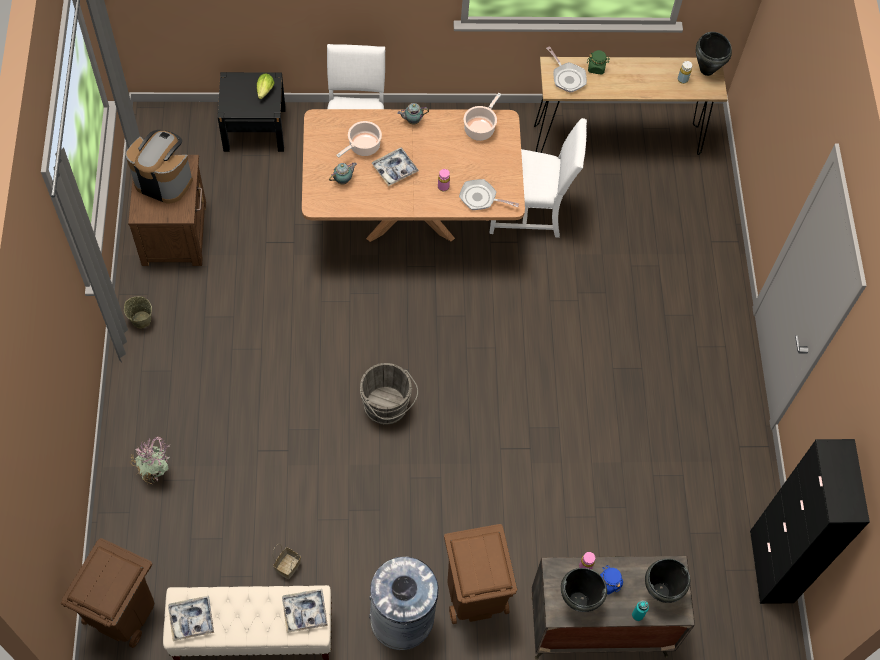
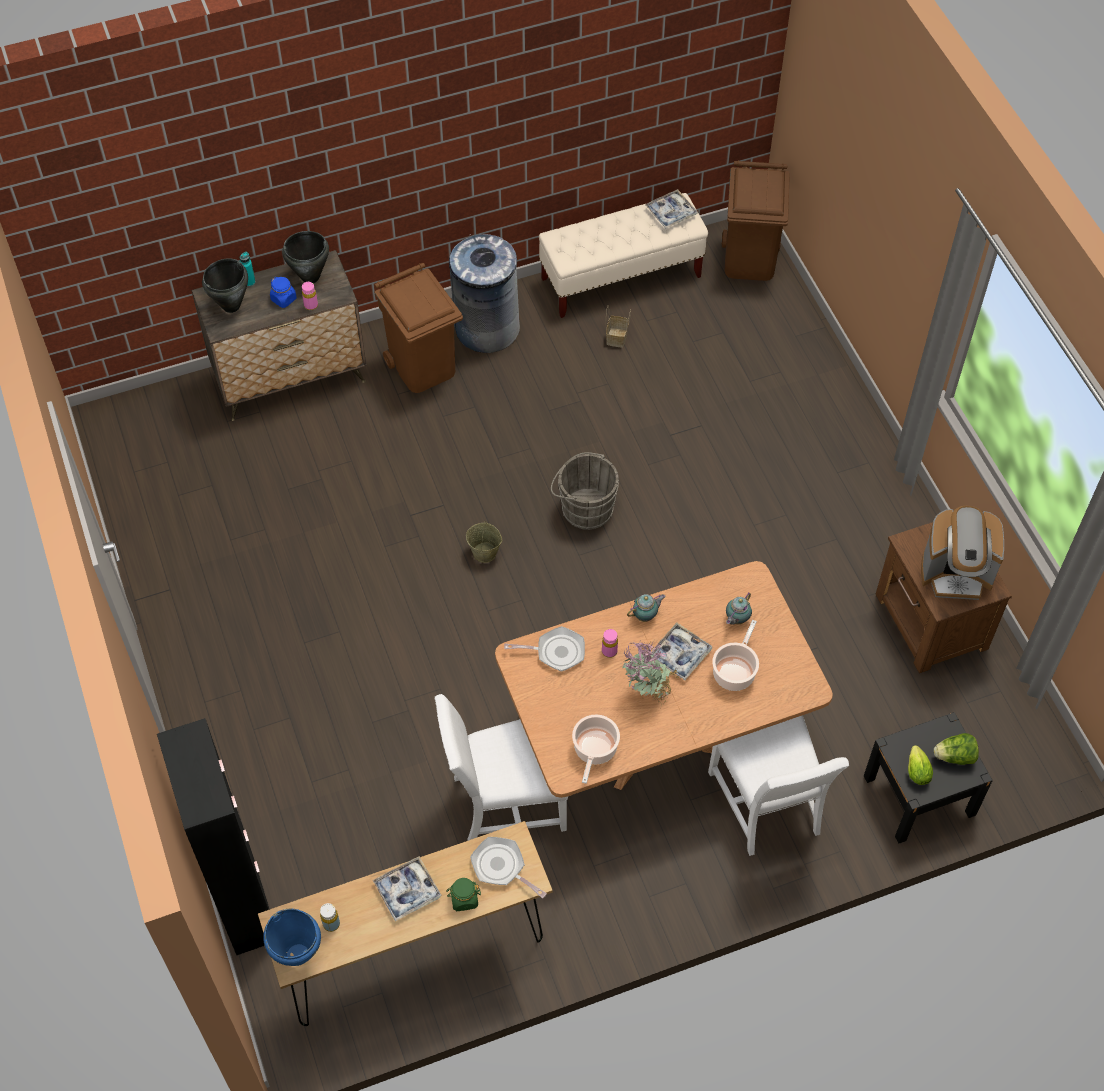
camera: 165 degrees right, 5 degrees down
(141, 319) = (904, 513): beige bucket -> beige bucket (485, 553)
(156, 472) = (791, 376): potted plant -> potted plant (647, 694)
(235, 92) = (955, 756): none -> lettuce
(305, 612) = (571, 246): tray -> tray (407, 891)
(412, 121) = (689, 730): teapot -> teapot (645, 615)
(707, 69) = (297, 955): black cooking pot -> blue cooking pot
(771, 566) = (117, 479): black cabinet -> black cabinet (245, 904)

